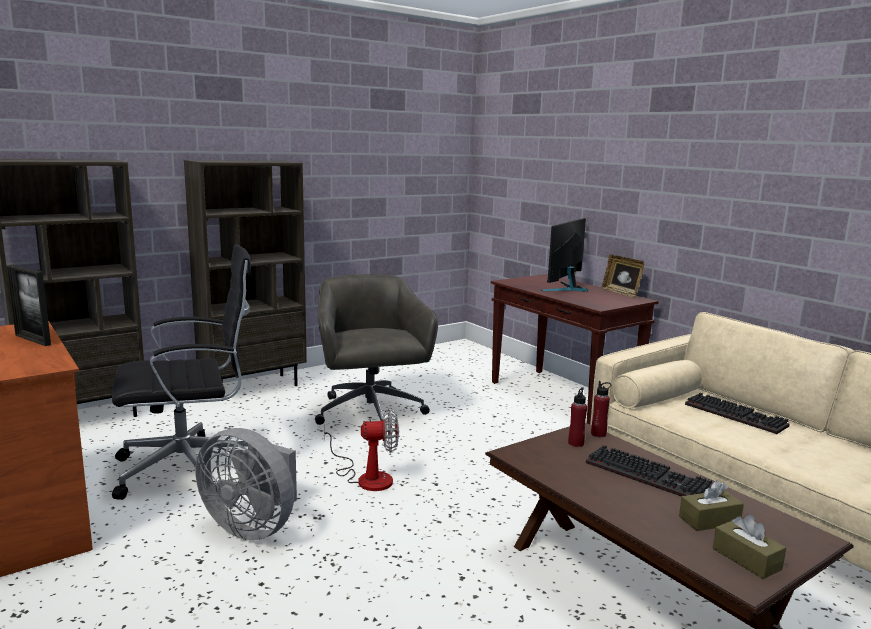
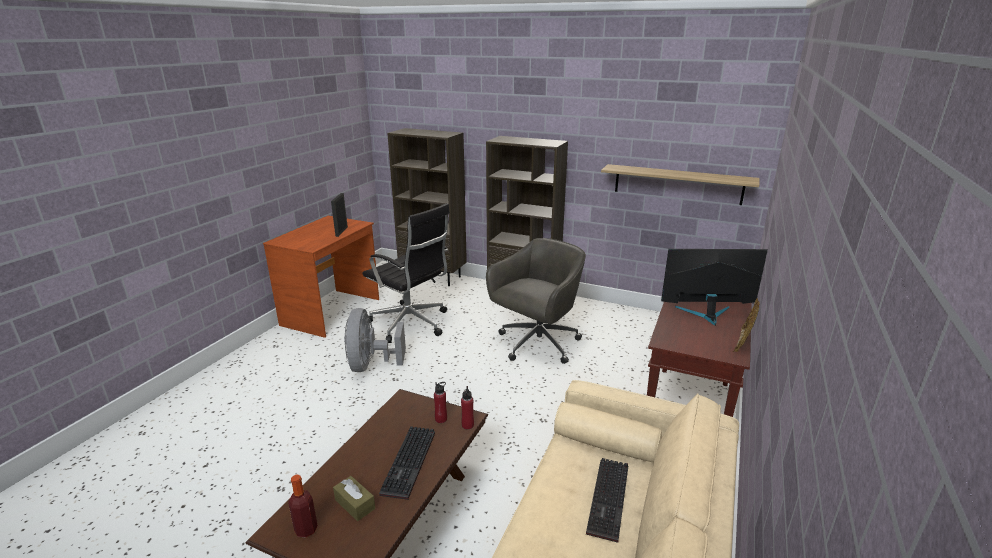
camera: 60 degrees right, 10 degrees up
(366, 477) = (451, 376): fan -> none
(399, 200) = (677, 184): none -> shelf
(746, 559) = (306, 529): brown tissue box -> bottle

